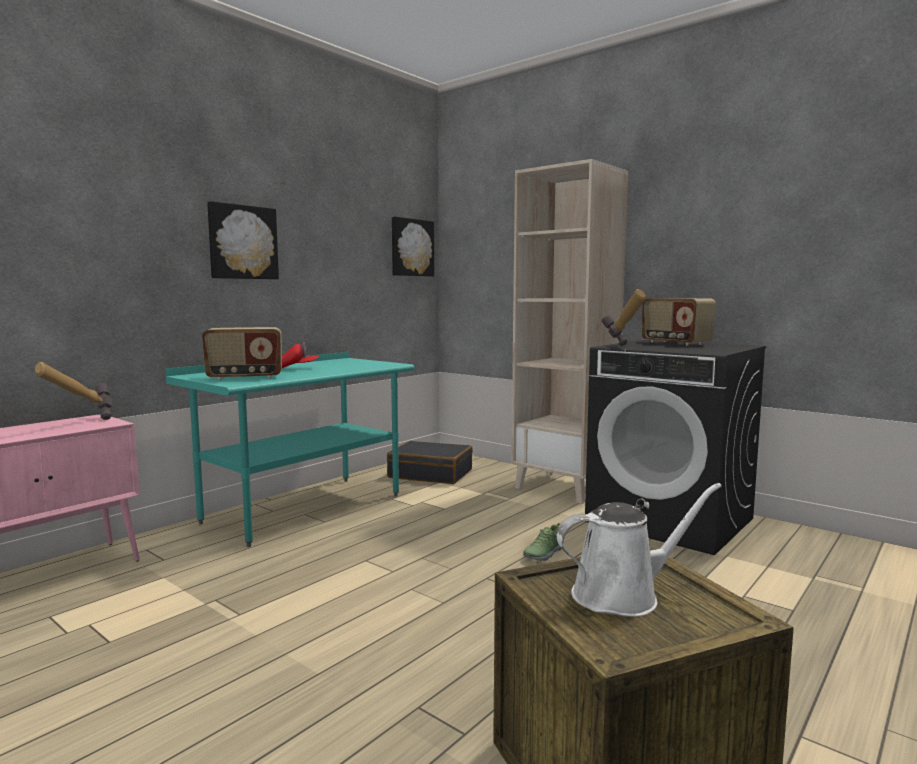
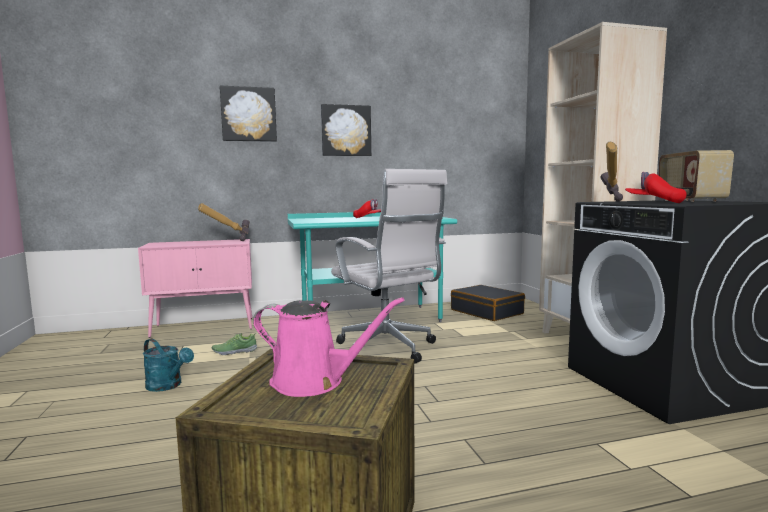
camera: 35 degrees right, 0 degrees up
(134, 686) = (168, 386): none -> turquoise watering can
(245, 377) = (321, 220): radio -> none
(386, 545) = (388, 349): none -> white office chair
(411, 247) = (495, 129): picture -> picture (248, 114)
(543, 553) = (494, 381): shoe -> shoe (234, 351)
(623, 595) = (314, 382): white watering can -> pink watering can
(671, 348) = (654, 203): none -> red cap

